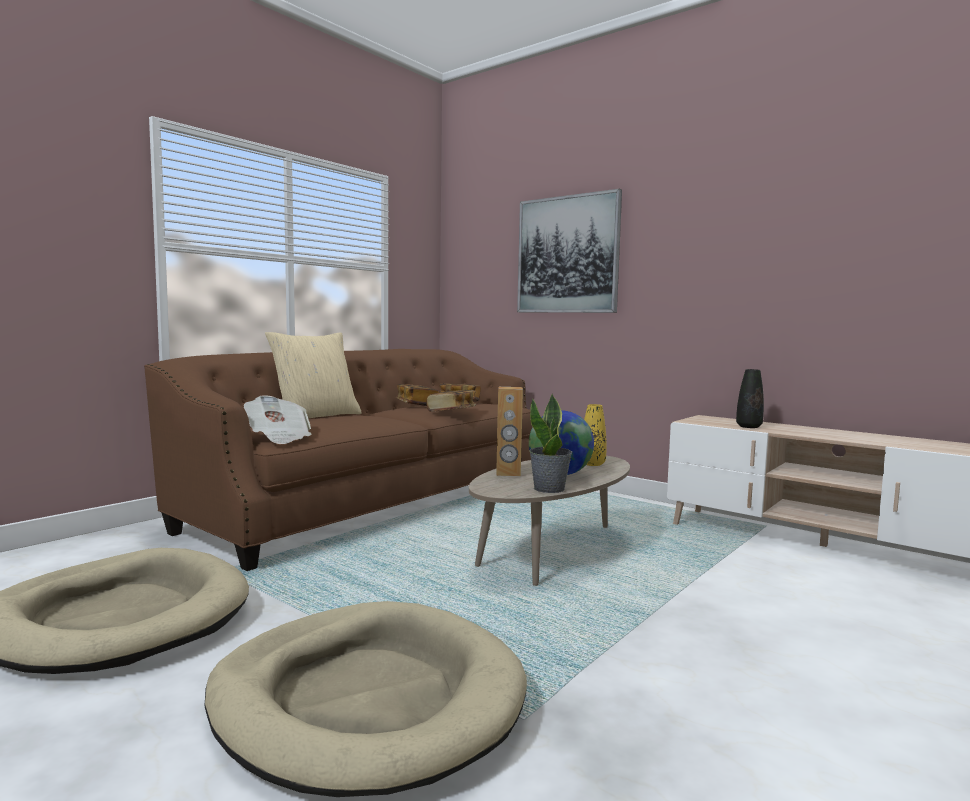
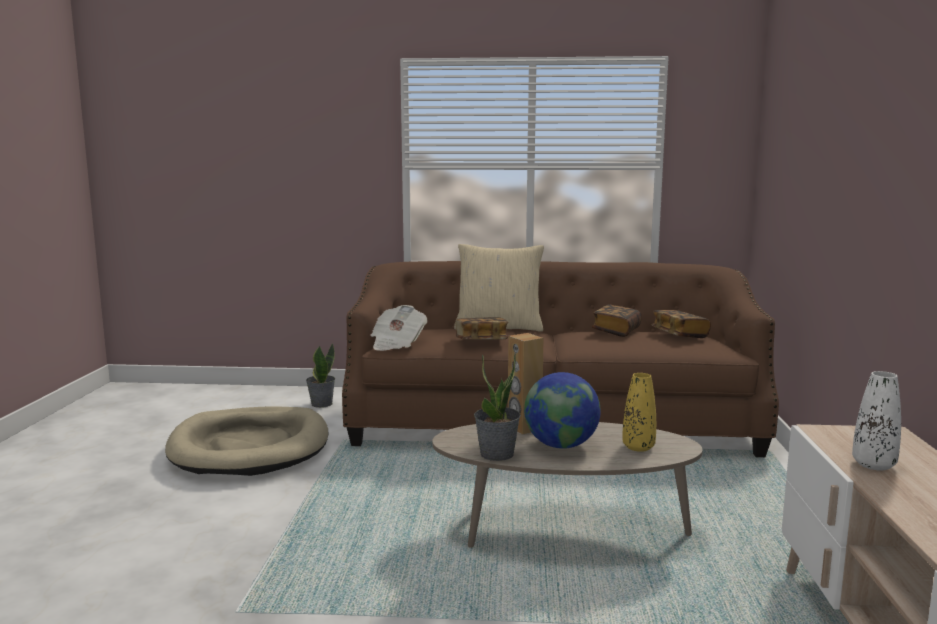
camera: 55 degrees right, 5 degrees up
(97, 555) = (321, 404): none -> potted plant
(367, 700) = (219, 551): beige dog bed -> none
(451, 412) = (612, 347): book -> book (481, 341)
(567, 255) = (832, 150): picture -> none
(749, 426) = (873, 465): black vase -> white vase

